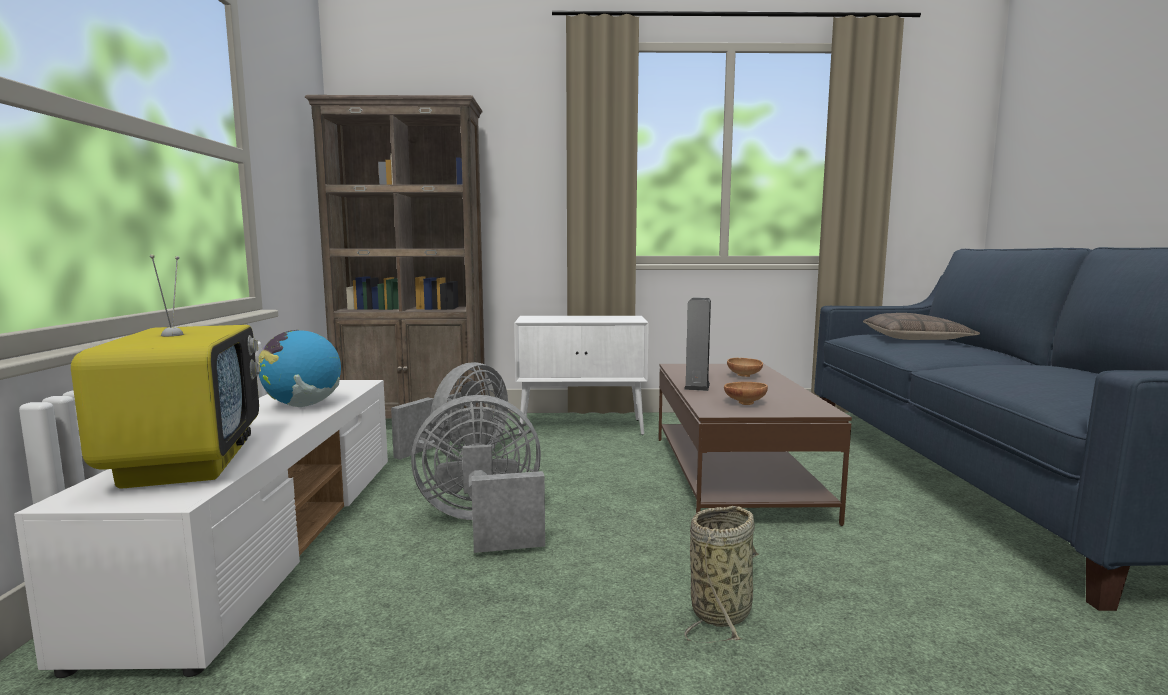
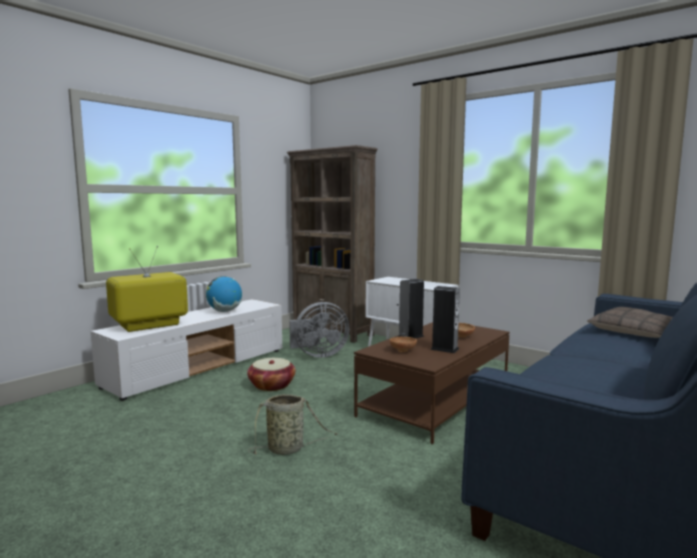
camera: 40 degrees right, 0 degrees up
(187, 462) = (149, 325): television -> television turned 150 degrees counterclockwise
(484, 524) = (271, 385): grey fan -> basket
(775, 391) = (444, 349): none -> speaker

